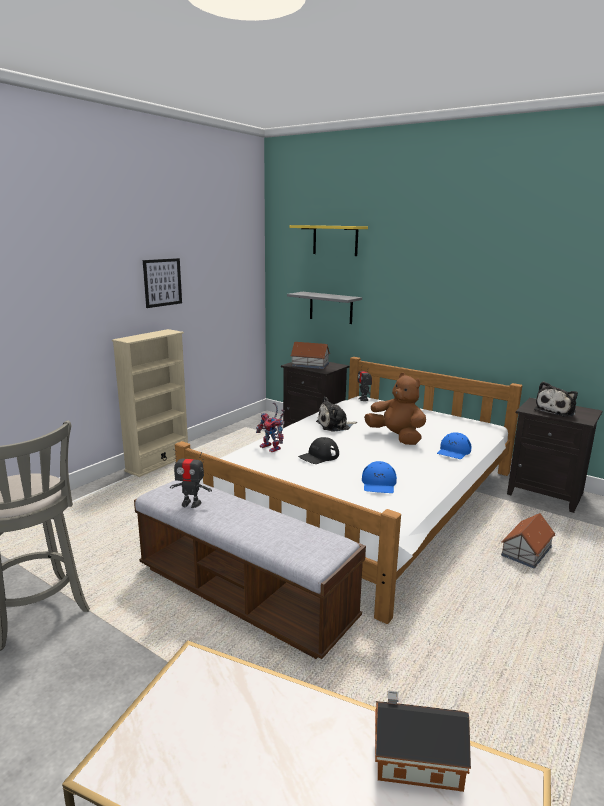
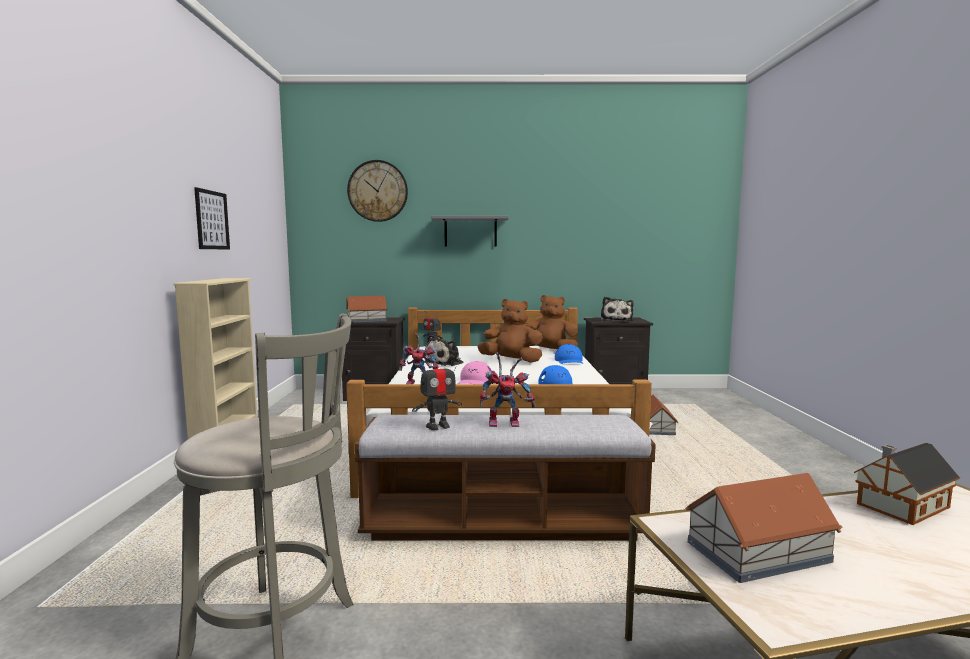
camera: 35 degrees left, 10 degrees down
(203, 717) = (756, 551): none -> toy house
(239, 517) = (506, 423): none -> toy robot
(319, 456) = (475, 381): black cap -> pink cap
(331, 307) = (377, 260): grey shelf -> grey shelf (470, 232)
(335, 240) = (378, 191): yellow shelf -> wall clock
(461, 431) = (550, 351): none -> brown plush toy

